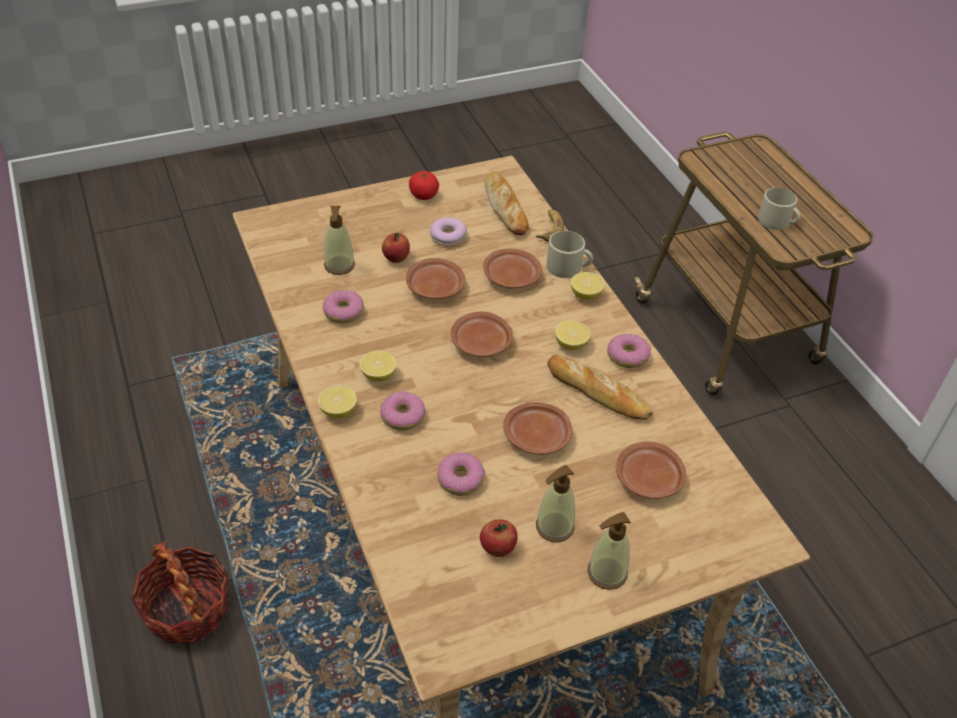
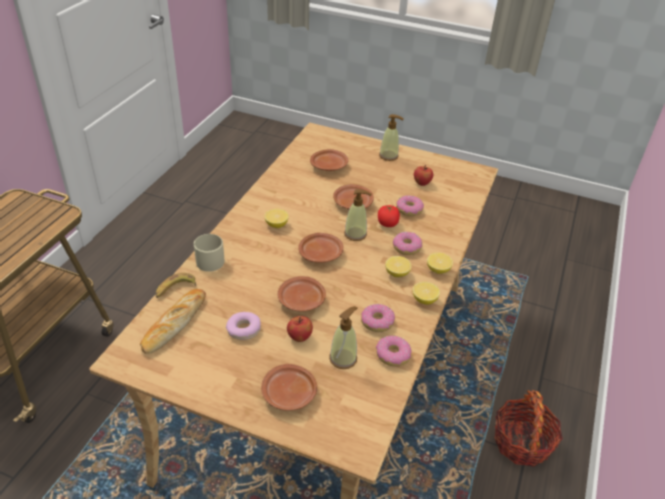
camera: 135 degrees left, 5 degrees down
(423, 195) = (209, 377): tomato -> tomato (387, 224)
(510, 276) = (249, 276): brown plate -> brown plate (289, 394)
(554, 527) = (390, 176): soap dispenser -> soap dispenser (355, 234)
(585, 295) = (227, 240): lemon -> lemon (424, 300)
(597, 392) = (298, 200): bread -> none
(627, 356) = (259, 204): donut -> donut (392, 355)
(777, 222) = (30, 228): beige mug -> none

